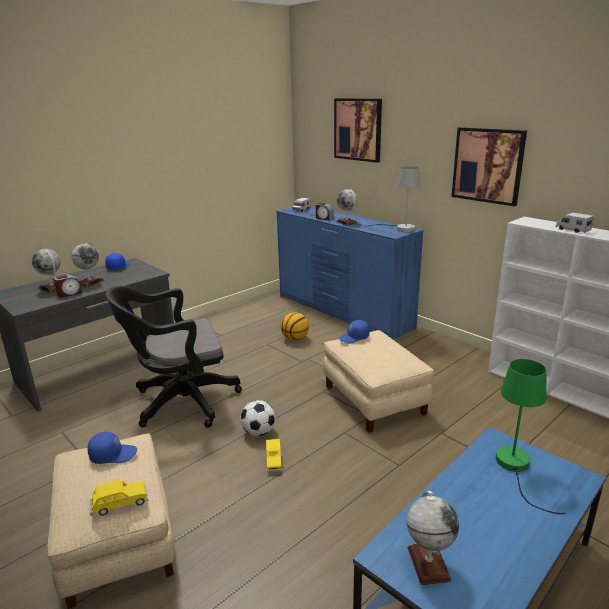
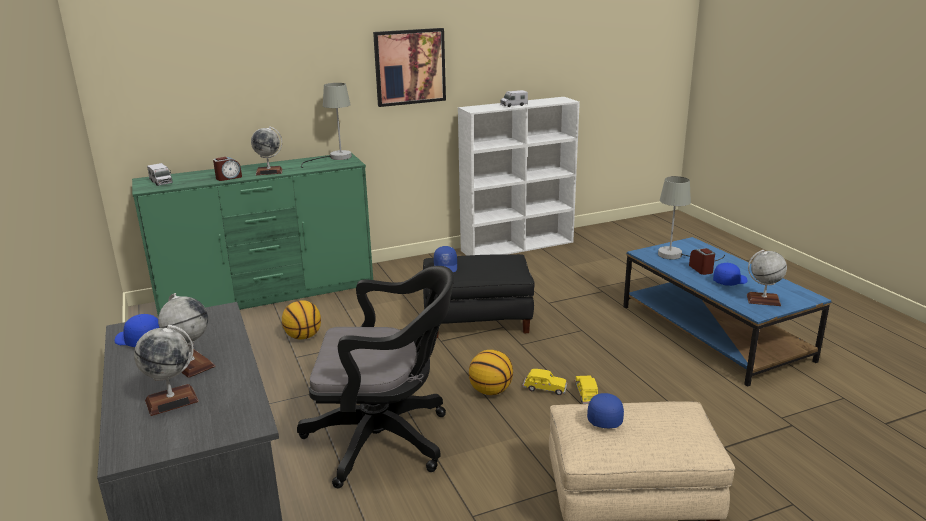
camera: 70 degrees left, 0 degrees up
(69, 294) = (228, 382): alarm clock -> alarm clock (701, 269)
(119, 504) = (685, 414): yellow toy car -> yellow toy car (586, 395)
(180, 402) = (386, 440): black office chair -> black office chair turned 90 degrees counterclockwise
(259, 432) = (490, 391): football -> basketball
(343, 311) = (269, 295): blue dresser -> green dresser
(358, 129) = (223, 50): picture -> none
(375, 400) = (478, 318): beige ottoman -> black ottoman
(470, 524) = (729, 281): none -> blue cap
(516, 468) = (677, 255): green table lamp -> grey table lamp

